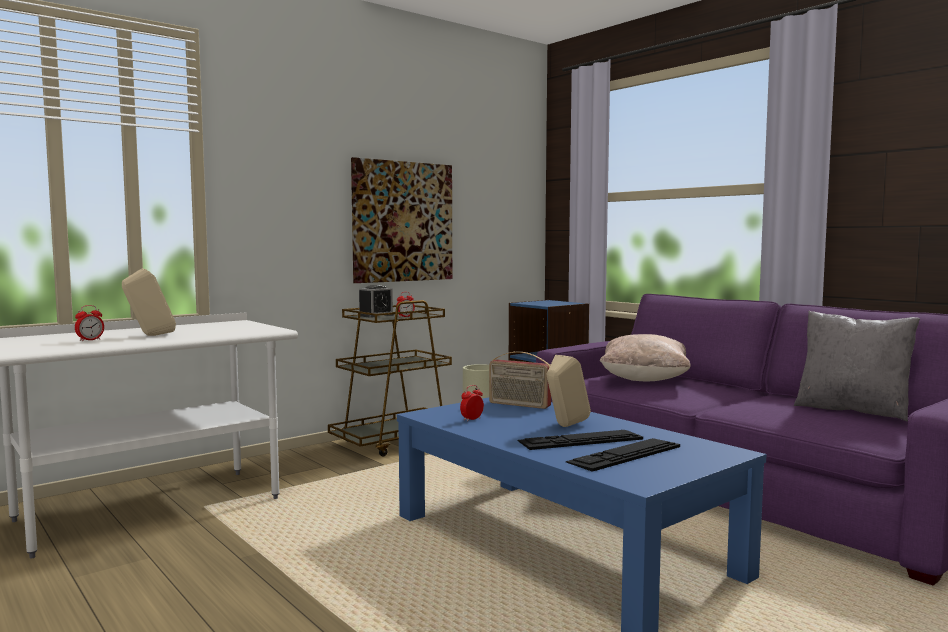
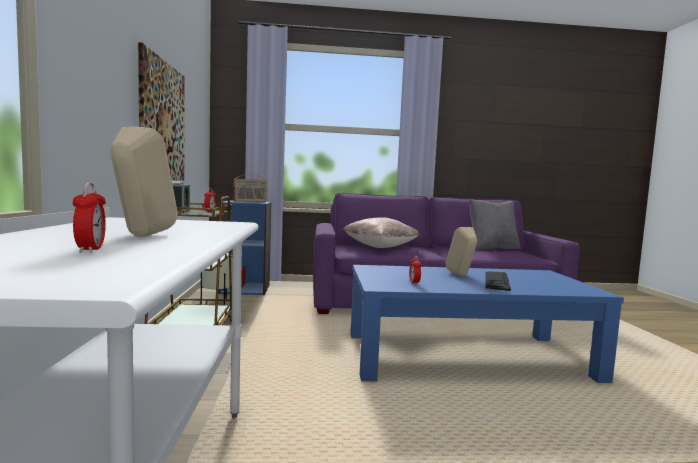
camera: 55 degrees left, 0 degrees up
(519, 405) = (391, 270): radio -> radio (250, 201)
(625, 454) = (535, 282): keyboard -> none

